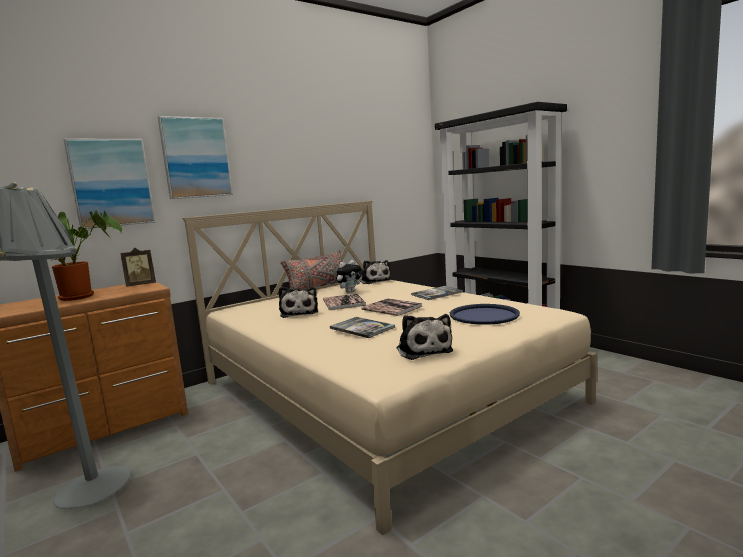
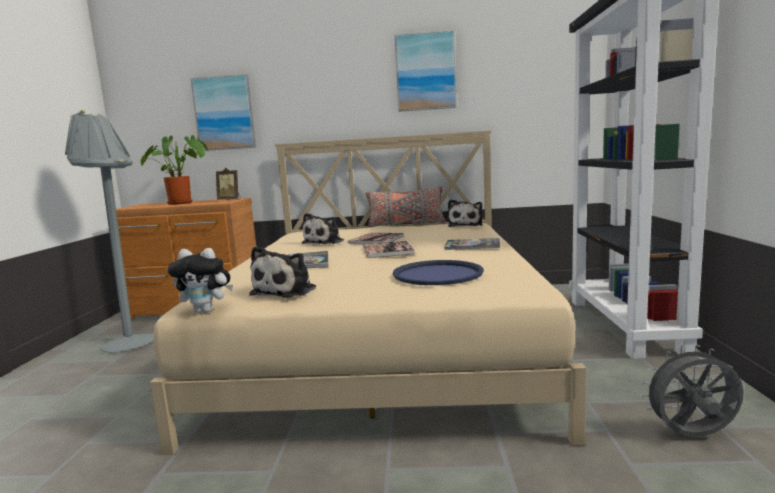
camera: 40 degrees right, 0 degrees up
(196, 158) = (293, 88): picture -> picture (425, 72)
(349, 292) = (413, 231): plush toy -> plush toy (206, 311)
(621, 380) = (692, 436): none -> grey fan

